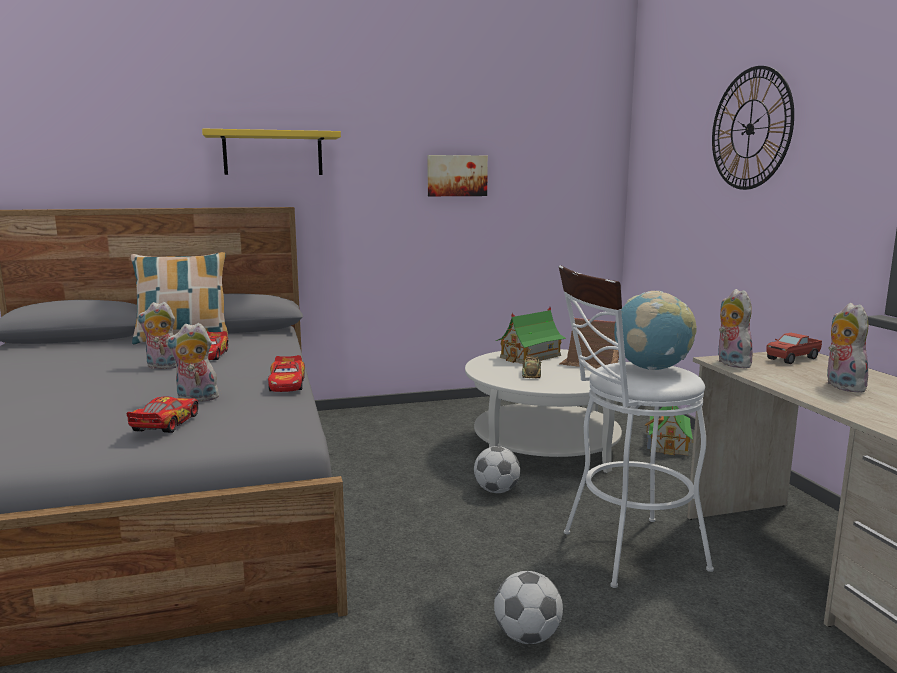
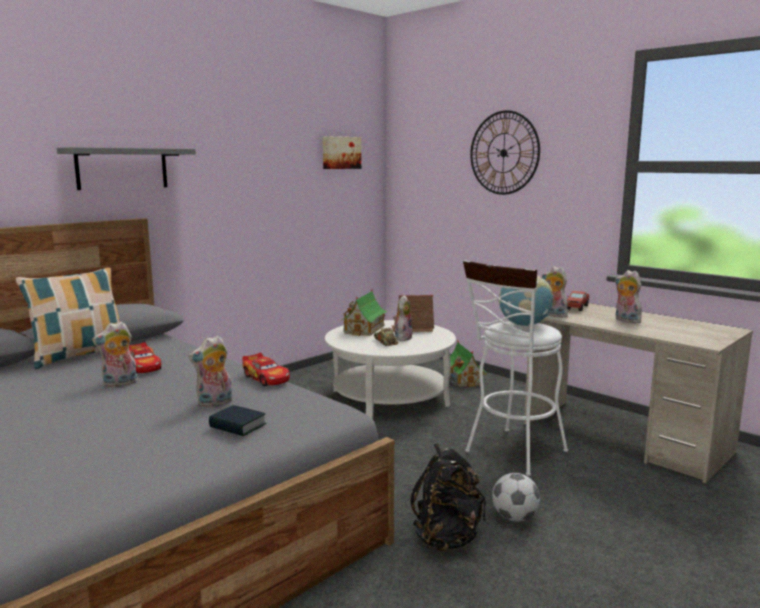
camera: 30 degrees left, 0 degrees up
(165, 424) = (237, 426): toy car -> book
(273, 153) = (122, 168): yellow shelf -> grey shelf
(413, 632) = (447, 538): none -> black backpack
(456, 175) = (273, 184): picture -> picture (341, 152)
(496, 491) = (392, 435): football -> none
(560, 372) = (402, 337): none -> plush toy

